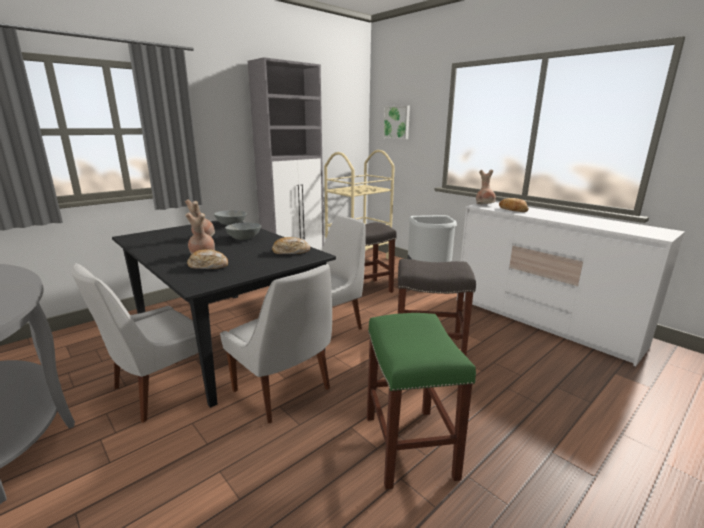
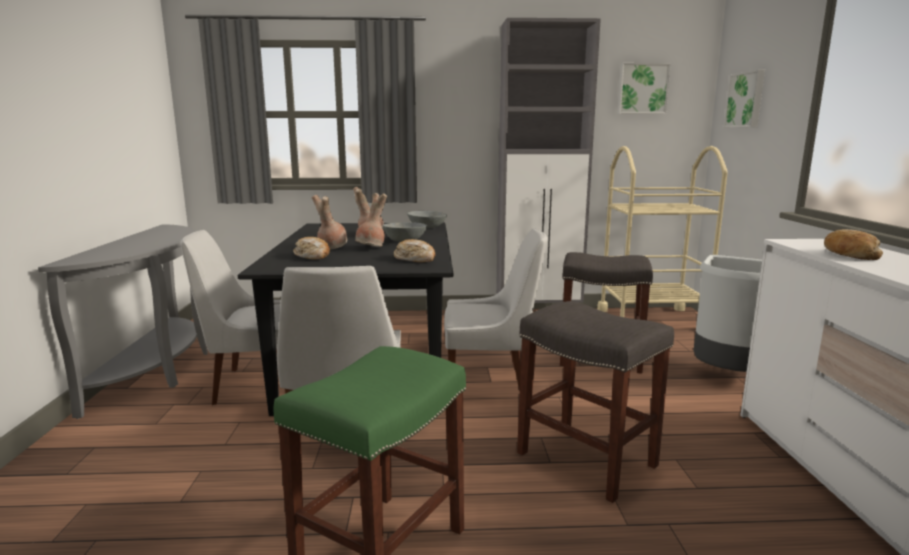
camera: 40 degrees right, 5 degrees down
(335, 112) = (642, 89): none -> picture
(485, 205) = (811, 242): brown vase -> brown vase (371, 248)

